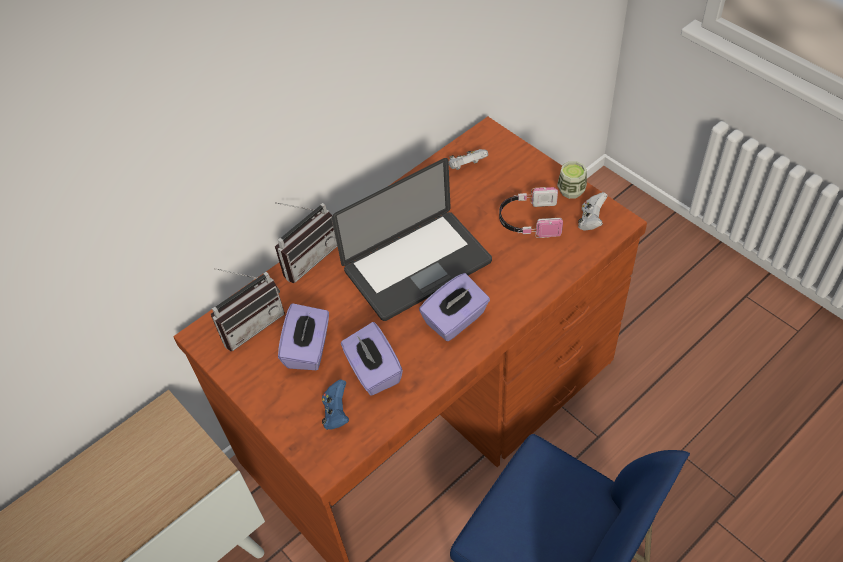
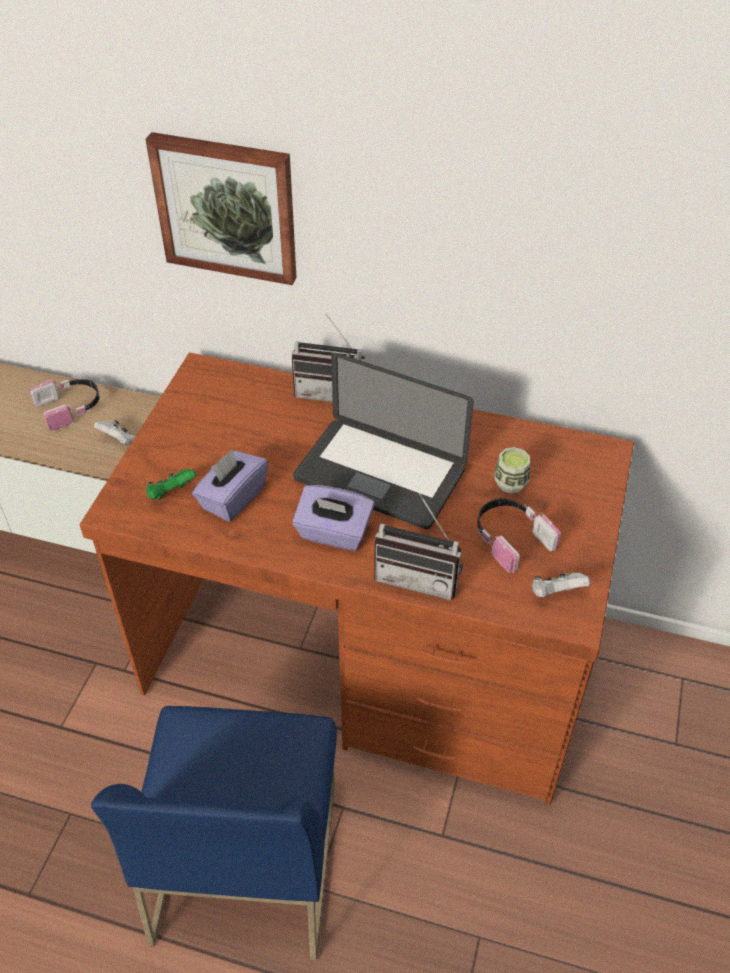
camera: 55 degrees right, 5 degrees down
(106, 478) = (70, 407): none -> headphones
(165, 184) = (227, 207): none -> picture
(250, 323) = (232, 391): radio -> radio (419, 576)
(308, 349) = (229, 442): purple tissue box -> none
(336, 413) = (171, 494): blue game controller -> green game controller
(466, 167) = (543, 455): white game controller -> white game controller (120, 442)
(571, 190) = (586, 557): cup -> cup (510, 483)

